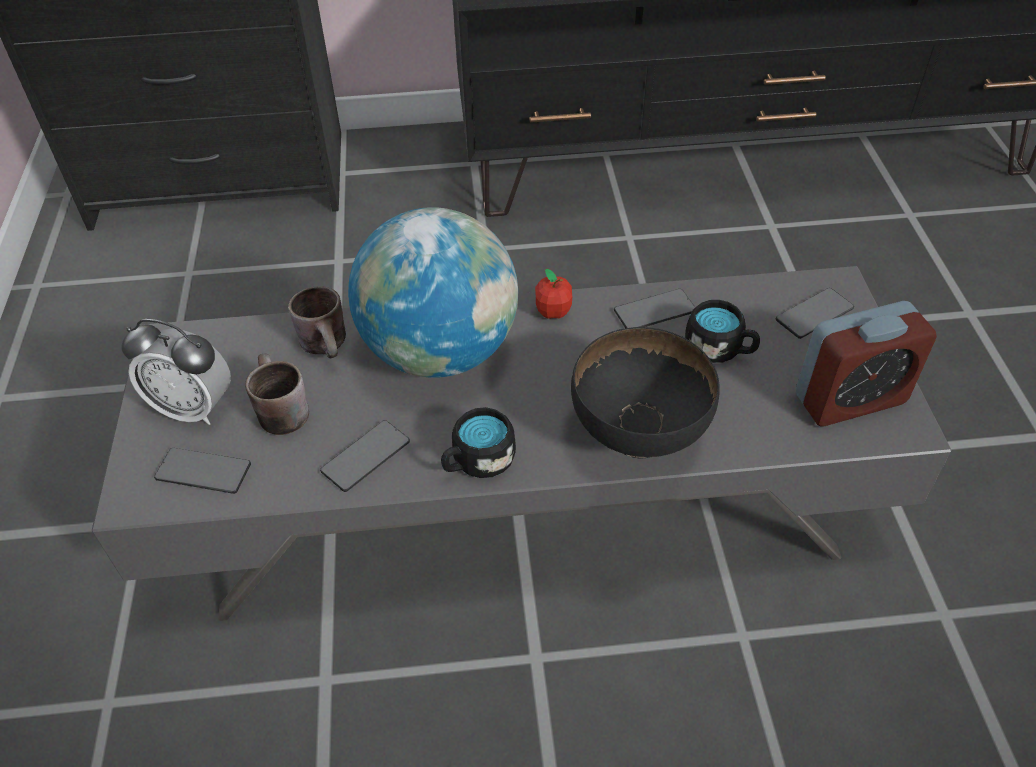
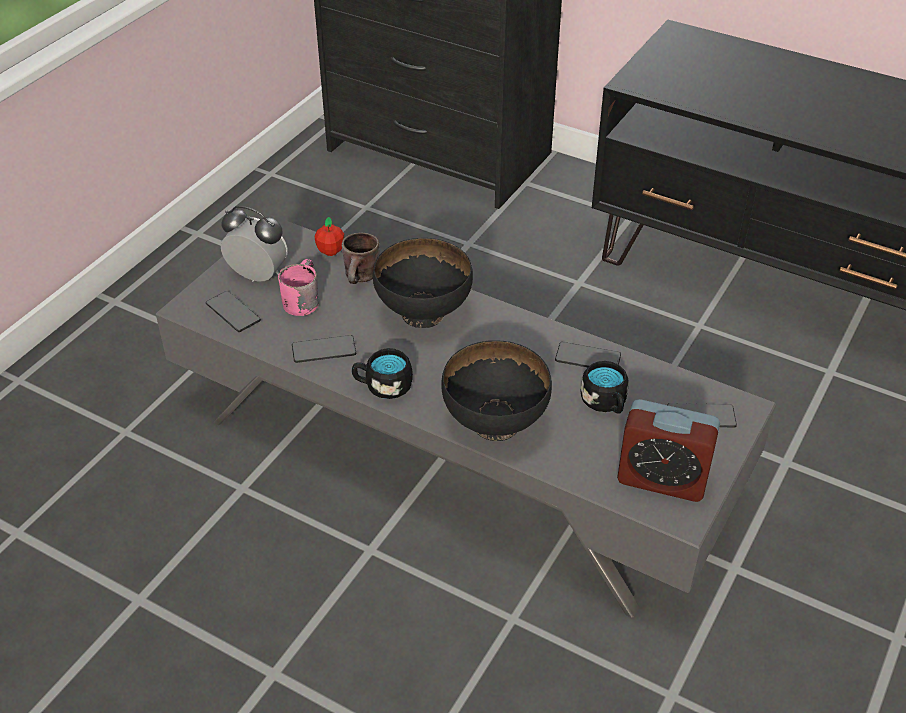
camera: 35 degrees right, 5 degrees down
(194, 408) = (258, 276): alarm clock -> alarm clock turned 150 degrees clockwise
(277, 410) = (300, 300): brown mug -> pink mug
(441, 351) = (424, 314): globe -> black bowl
(553, 312) = (519, 325): apple -> apple (330, 251)

